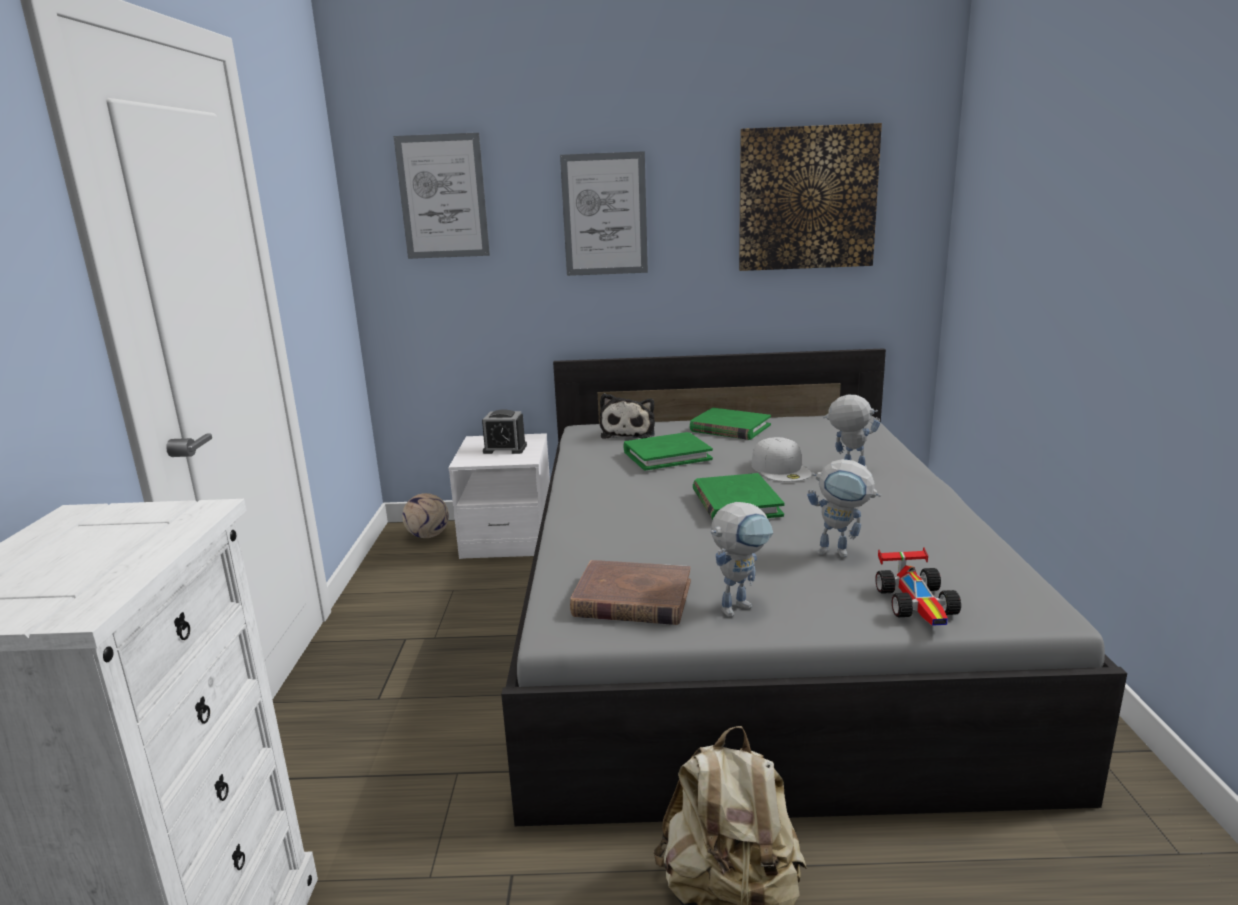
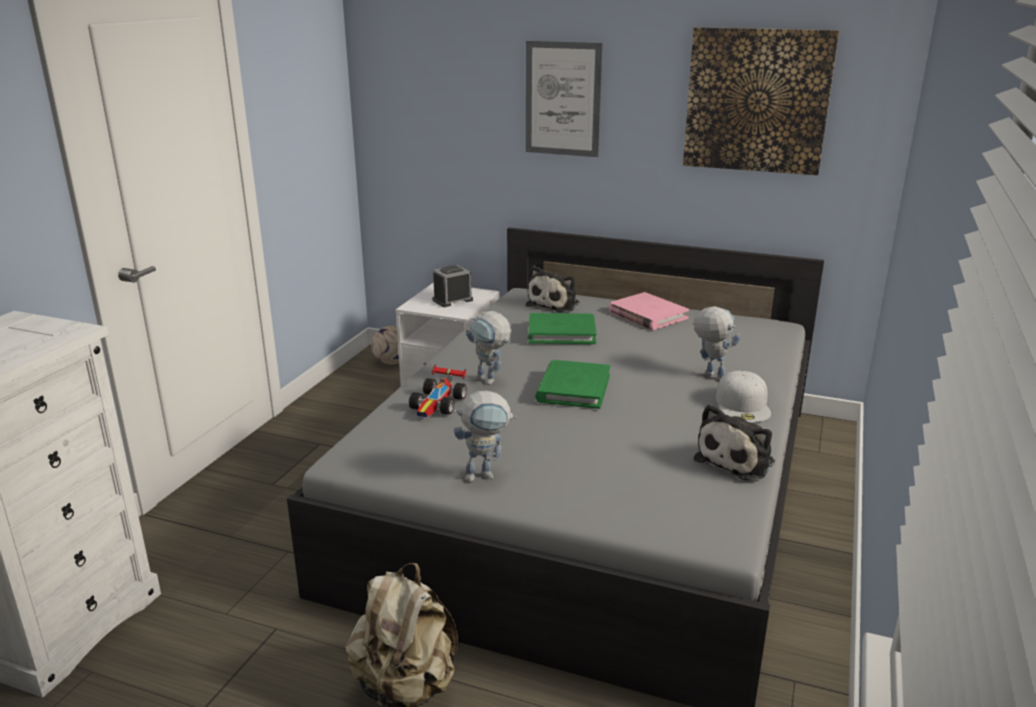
camera: 20 degrees right, 5 degrees up
(443, 197) = (427, 71): picture -> none
(505, 449) = (452, 300): alarm clock -> alarm clock turned 120 degrees clockwise
(632, 599) = (412, 450): brown book -> none
(730, 428) = (647, 315): green book -> pink book
(781, 469) = (647, 364): white cap -> white cap (743, 405)
(841, 553) = (612, 451): toy robot -> toy robot (490, 381)
(918, 602) = (625, 506): toy car -> toy car (439, 403)
(963, 535) = (737, 460): none -> plush toy

